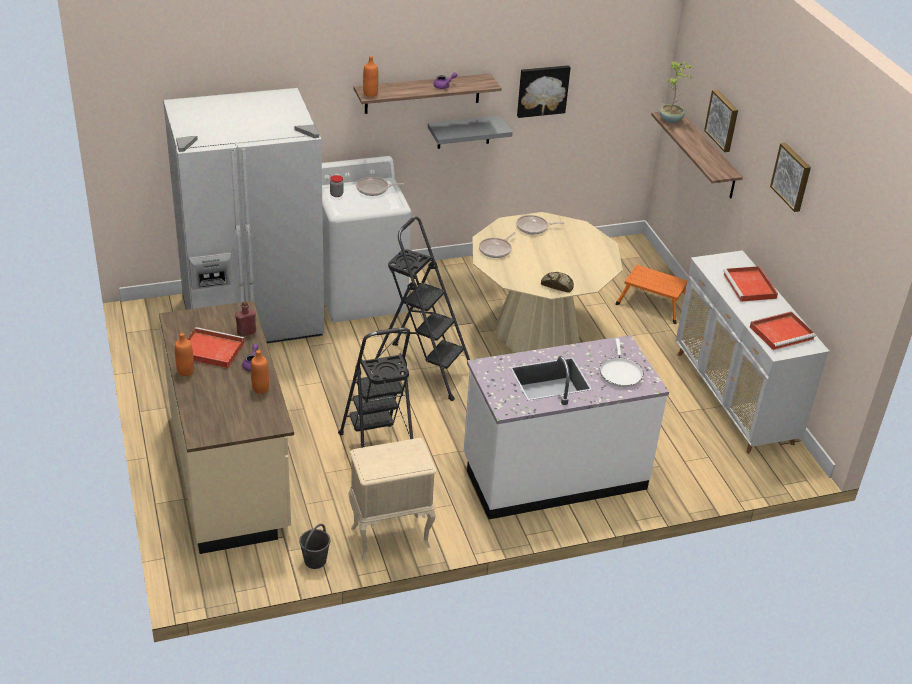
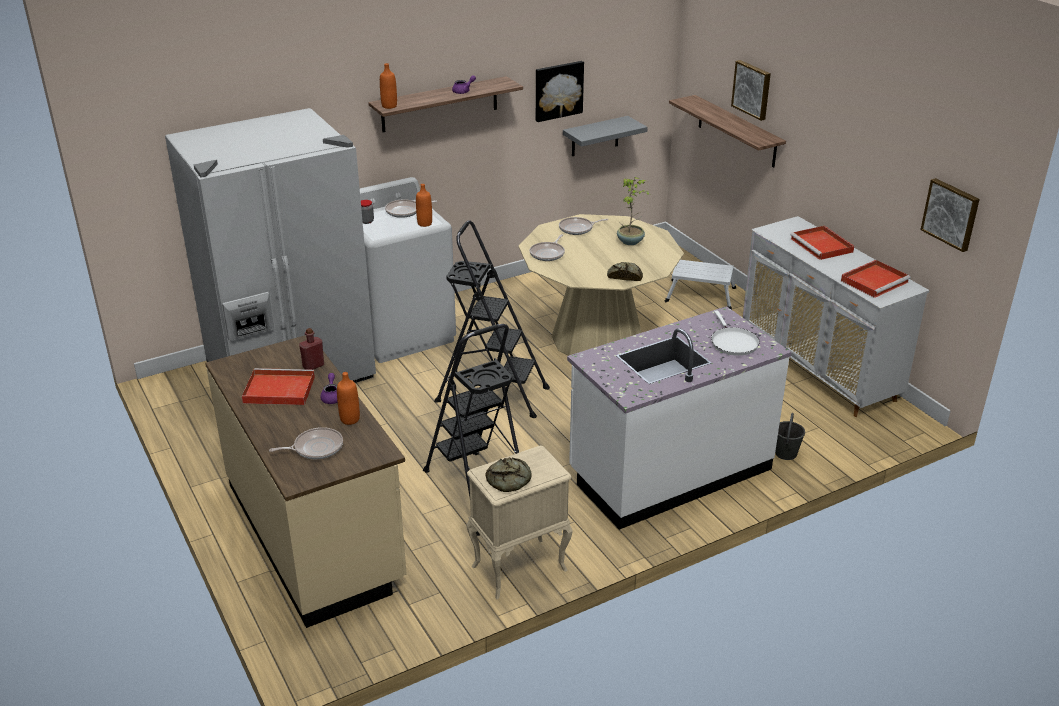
camera: 10 degrees left, 5 degrees down
(185, 371) = (256, 416): orange bottle -> orange bottle (424, 223)
(224, 409) = (315, 448): none -> frying pan
(315, 560) = (443, 609): grey bucket -> grey bucket (786, 453)
(383, 465) = (510, 480): none -> bread
(463, 132) = (484, 144): grey shelf -> grey shelf (595, 136)
(653, 302) = (701, 294): orange step ladder -> white step ladder
(671, 119) = (691, 103): potted plant -> potted plant (631, 241)
(792, 176) = (851, 121): picture -> picture (951, 214)

